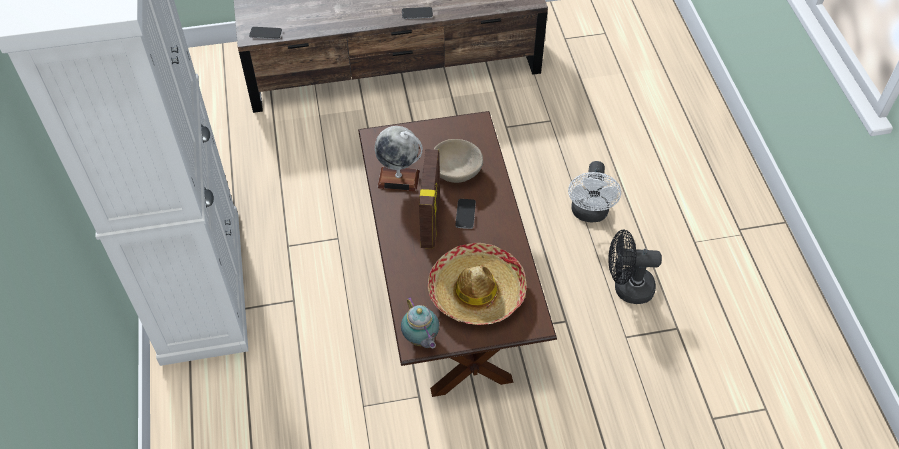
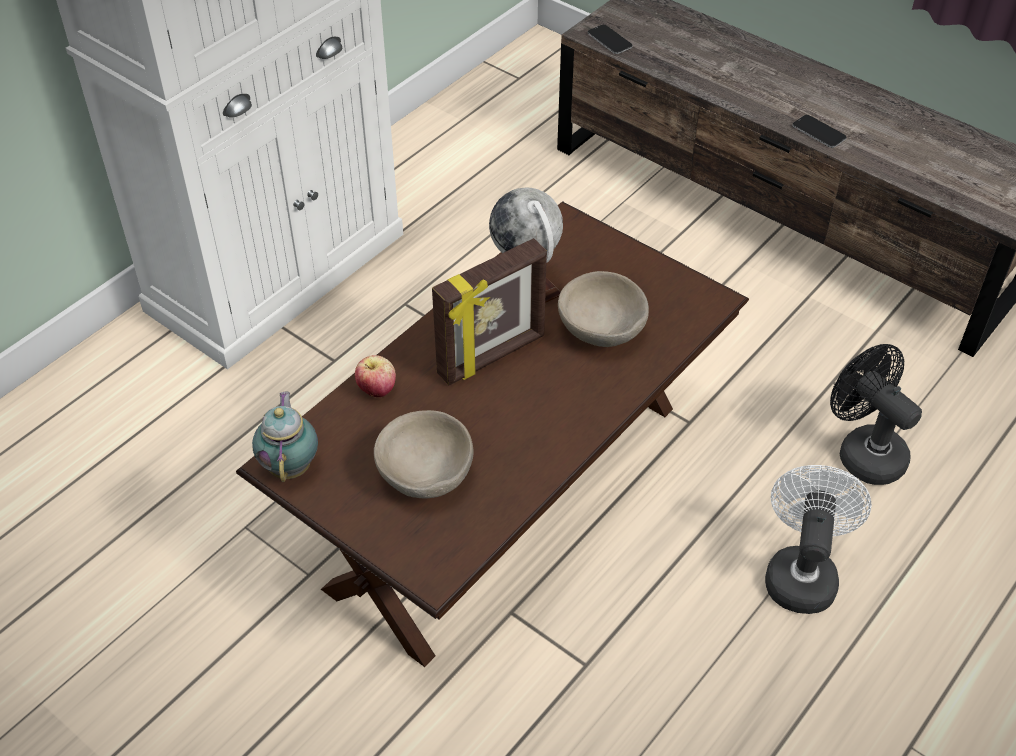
camera: 50 degrees right, 5 degrees down
(407, 277) = (377, 390): none -> apple
(421, 339) = (291, 465): teapot -> teapot turned 150 degrees clockwise
(465, 214) = (541, 383): phone -> none
(477, 291) = (424, 475): hat -> beige bowl
(589, 214) = (801, 573): white fan -> white fan turned 135 degrees clockwise
(626, 287) = (723, 706): black fan -> black fan (863, 451)

